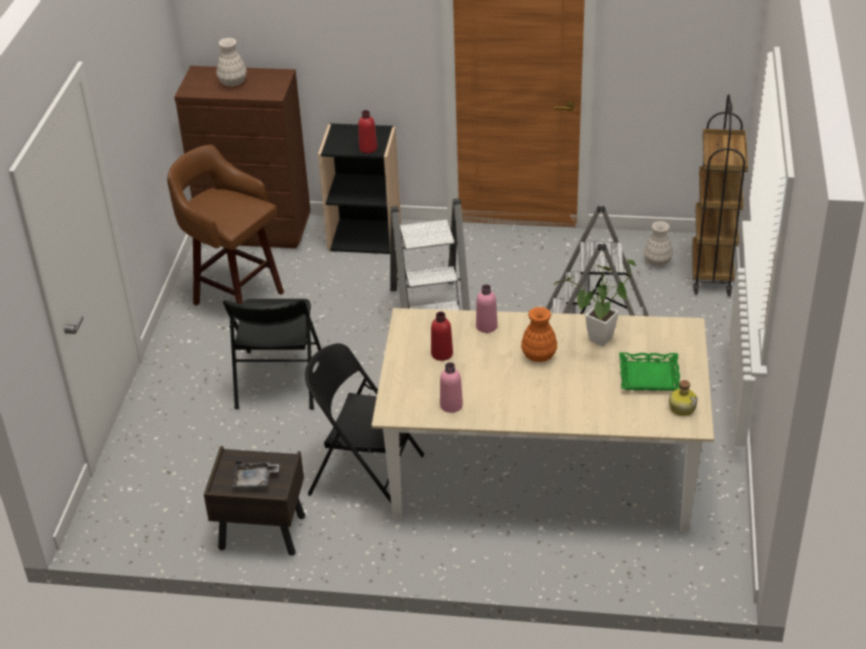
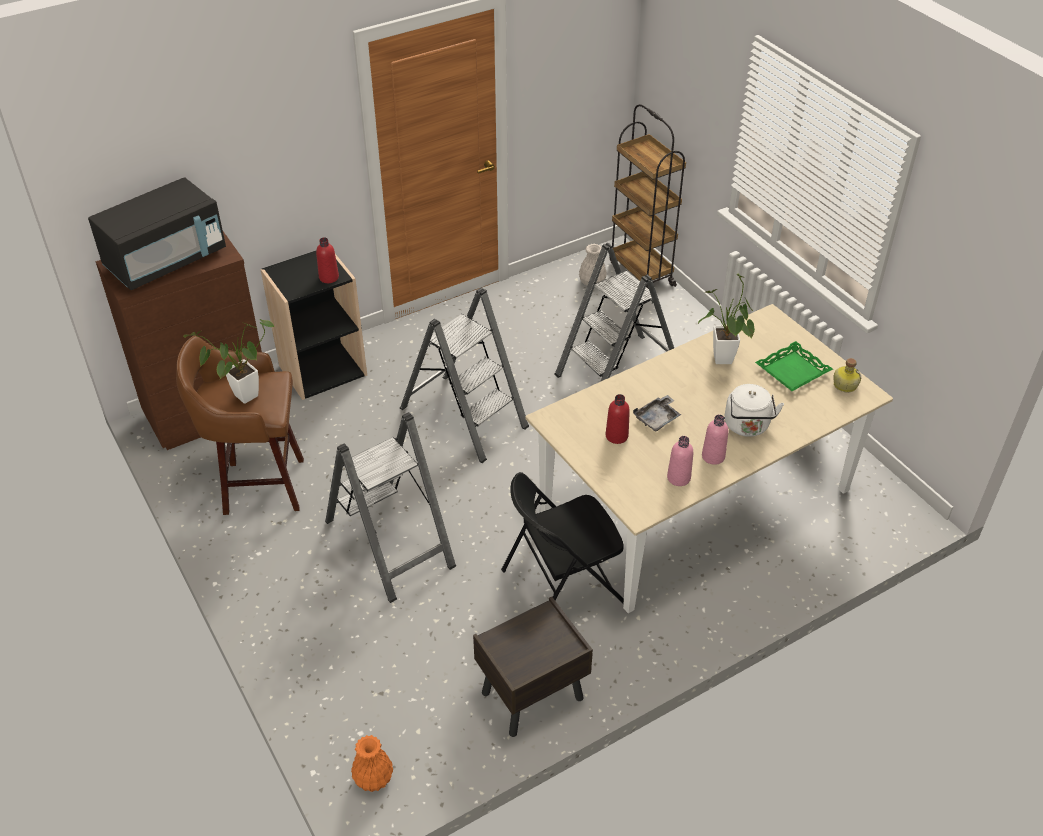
camera: 40 degrees left, 5 degrees up
(220, 208) = (241, 398): none -> potted plant
(233, 82) = (166, 260): white vase -> black microwave
(254, 480) = (539, 648): grey tray -> grey tray (657, 418)
(279, 380) = (390, 544): black chair -> grey step ladder
(486, 326) = (623, 392): pink bottle -> pink bottle (713, 456)
(538, 355) = (693, 397): orange vase -> orange vase (373, 779)
(554, 398) = (747, 427): none -> white kettle

